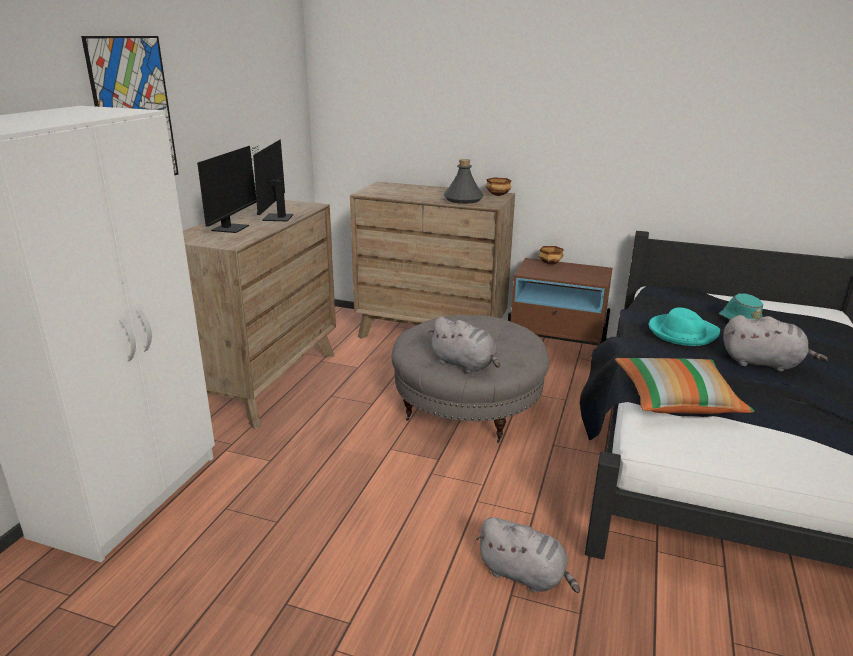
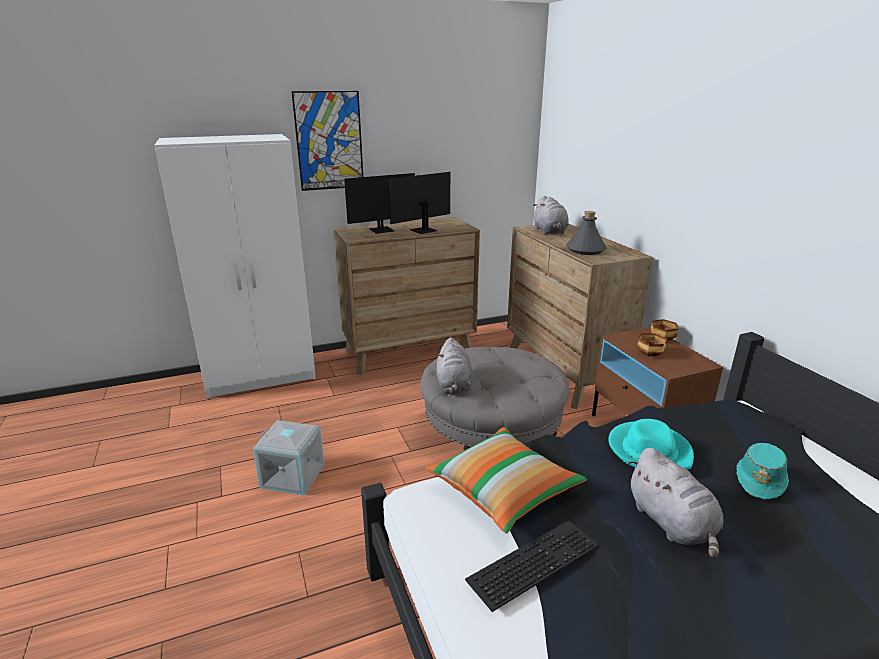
camera: 50 degrees right, 0 degrees up
(382, 549) = (294, 475): none -> grey storage box
(497, 195) = (629, 254): bowl -> bowl (649, 354)
(524, 575) = (324, 549): grey plush toy -> grey plush toy (550, 231)
(770, 421) = (533, 560): none -> keyboard

